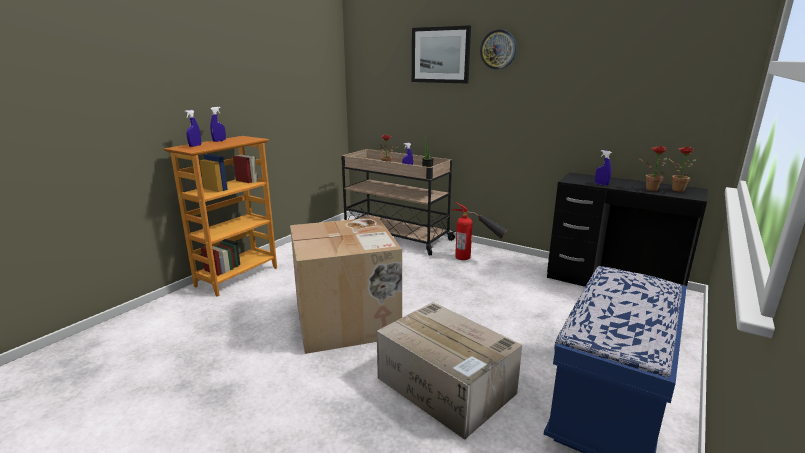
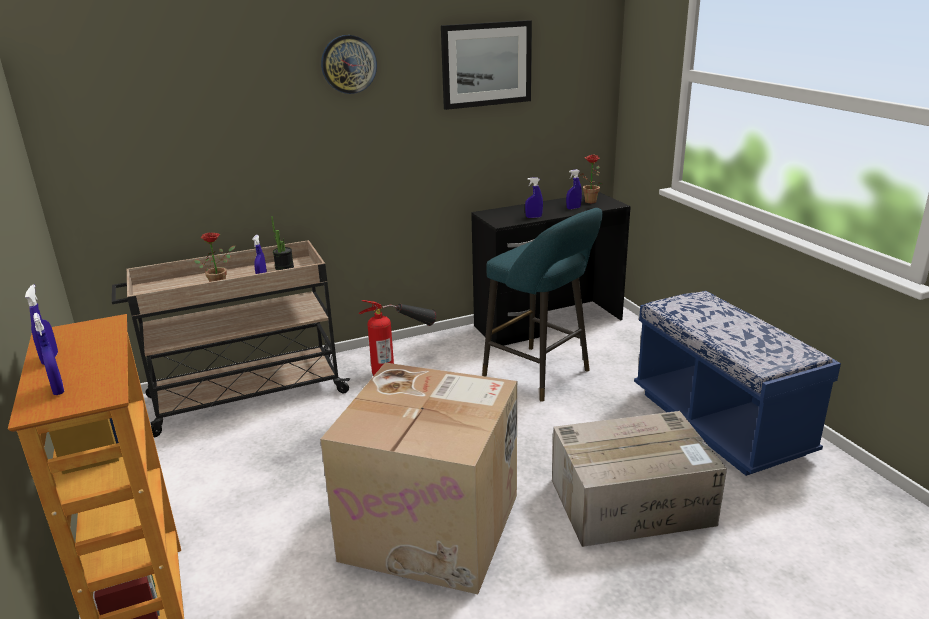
camera: 55 degrees left, 5 degrees up
(440, 55) = (250, 79): picture -> picture (486, 64)
(542, 303) = (541, 375): none -> turquoise stool
(649, 189) = (573, 208): potted plant -> blue spray bottle

